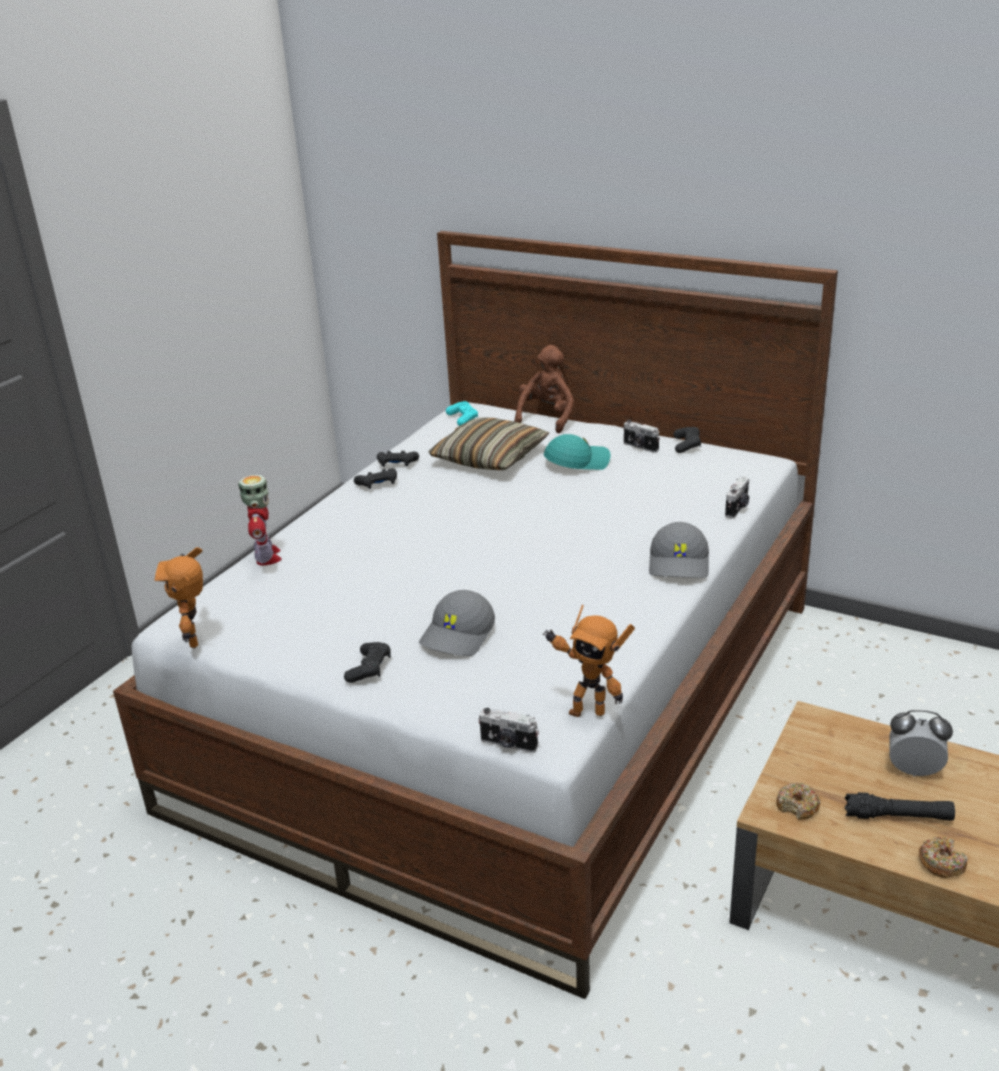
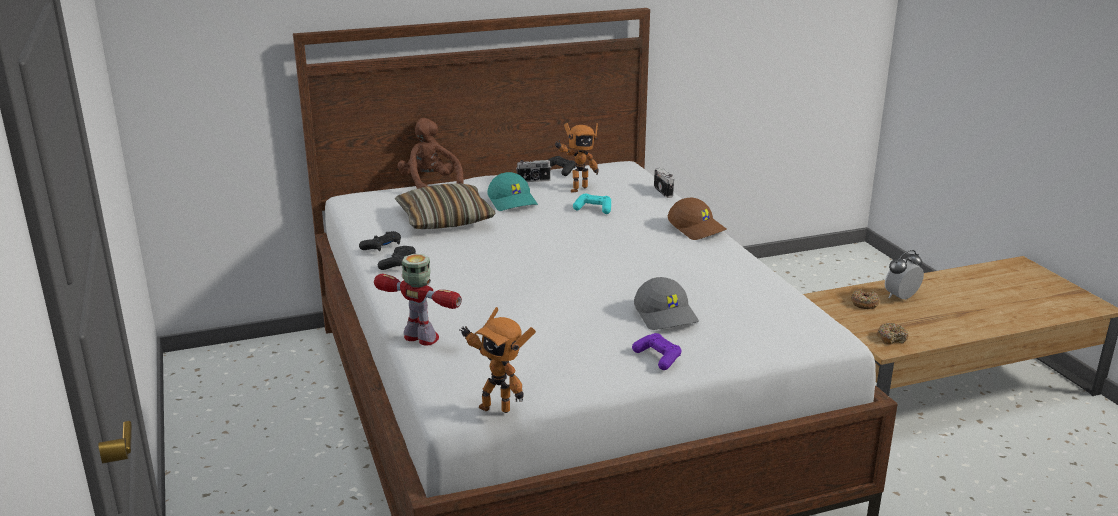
camera: 50 degrees left, 5 degrees down
(369, 669) = (658, 357): black game controller -> purple game controller
(463, 419) = (366, 204): turquoise game controller -> turquoise game controller (593, 209)
(508, 744) = (816, 348): camera -> none
(577, 462) = (513, 202): turquoise cap -> turquoise cap turned 135 degrees clockwise
(587, 710) = (814, 313): toy robot -> toy robot (577, 189)
(680, 564) = (697, 228): grey cap -> brown cap
(898, 816) = (932, 319): black flashlight -> none
(941, 863) = (979, 327): donut -> donut (864, 303)

